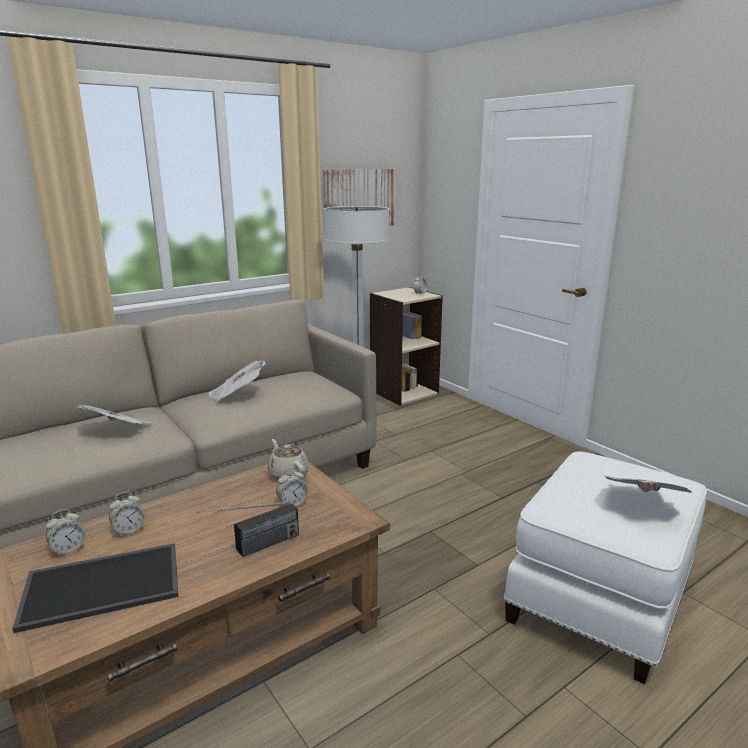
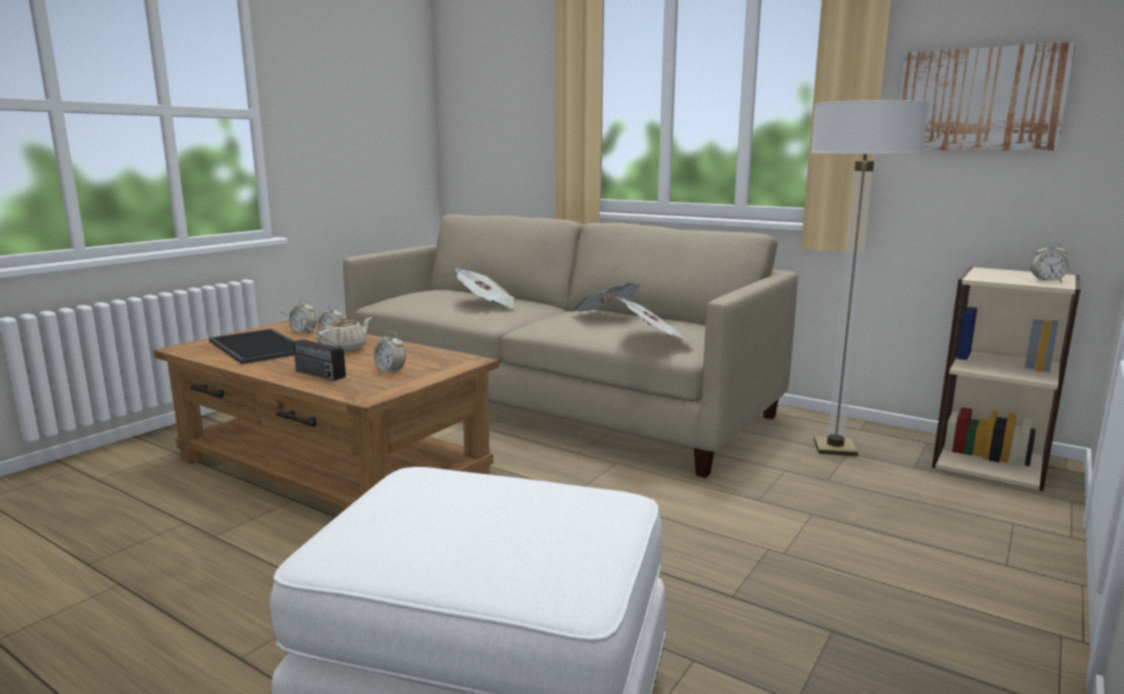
camera: 70 degrees right, 5 degrees down
(288, 473) = (450, 361): beige teapot -> beige teapot (346, 349)
(642, 503) = (441, 534): newspaper -> newspaper (654, 339)

